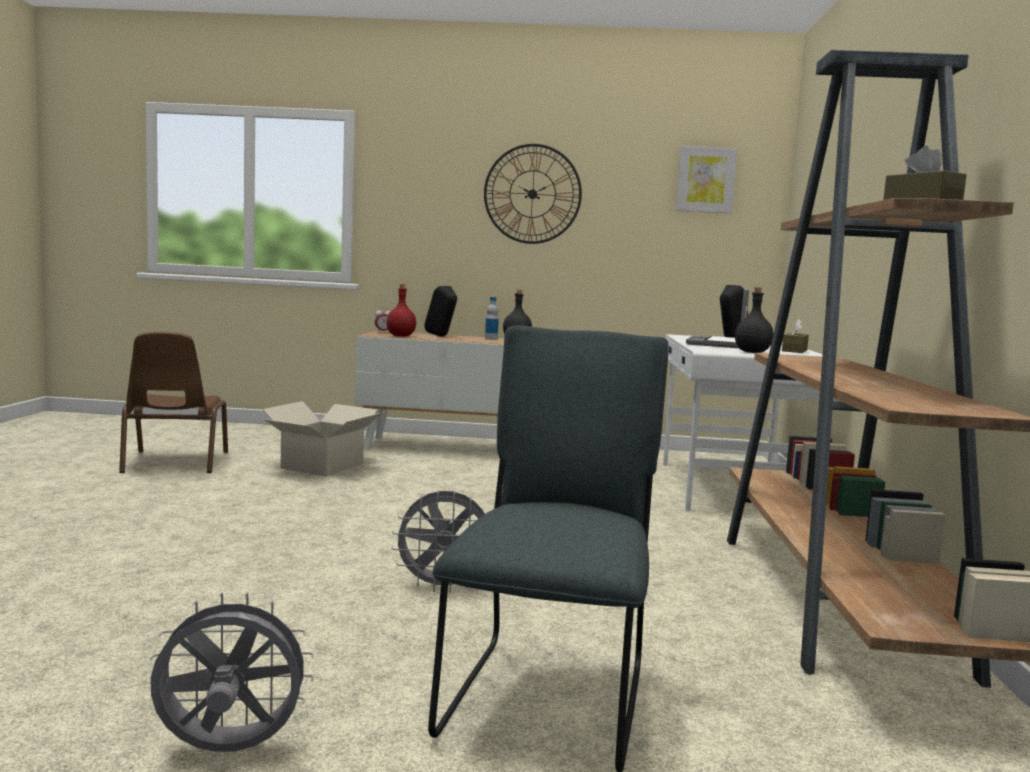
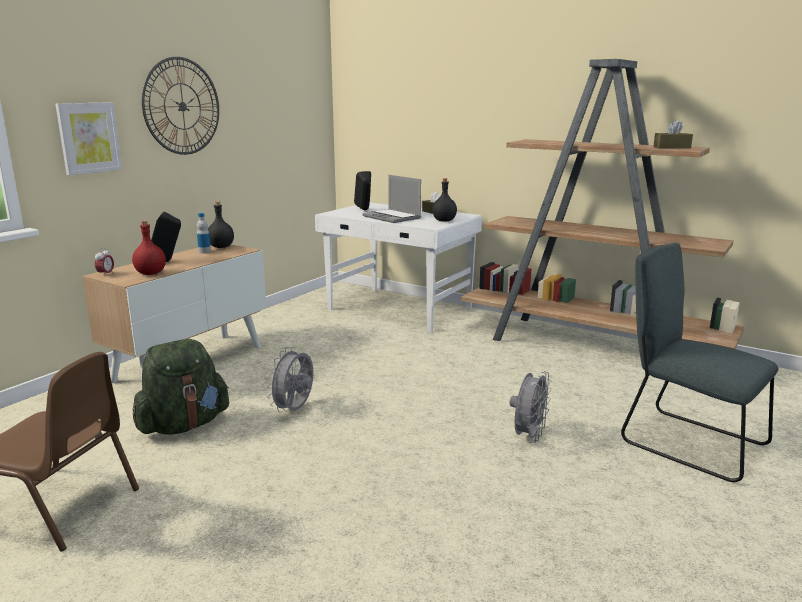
camera: 60 degrees left, 10 degrees up
(228, 752) = (750, 549): grey fan -> grey fan (295, 410)
(323, 466) = (184, 425): cardboard box -> green backpack
(705, 180) = (291, 85): picture -> picture (89, 138)

